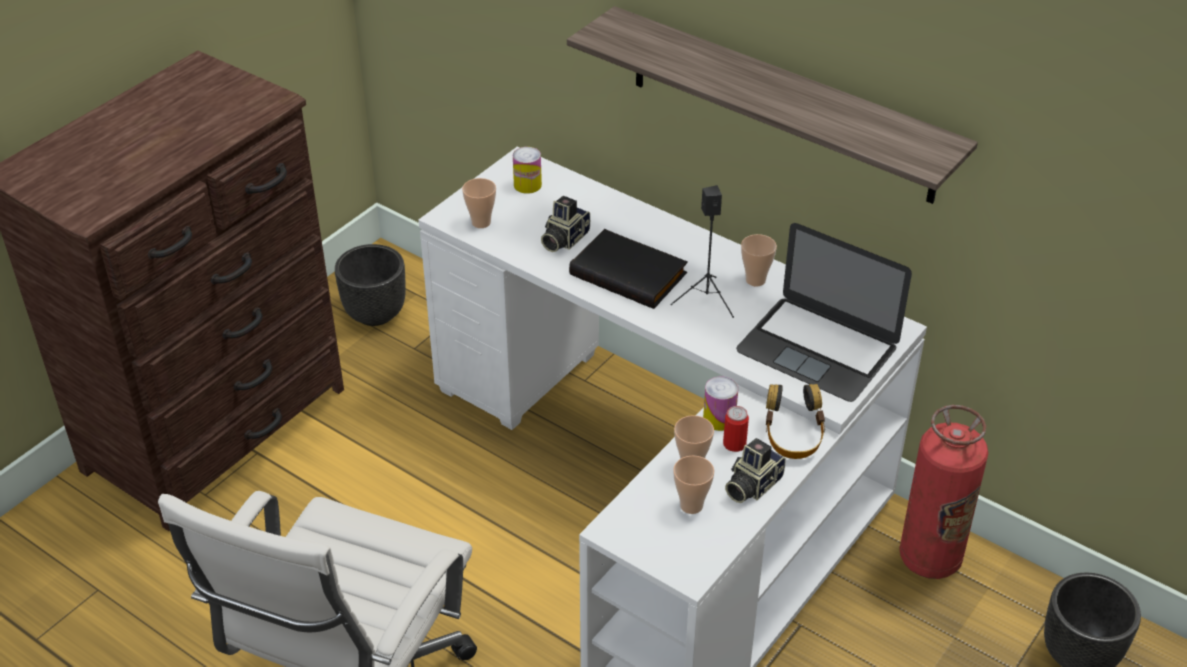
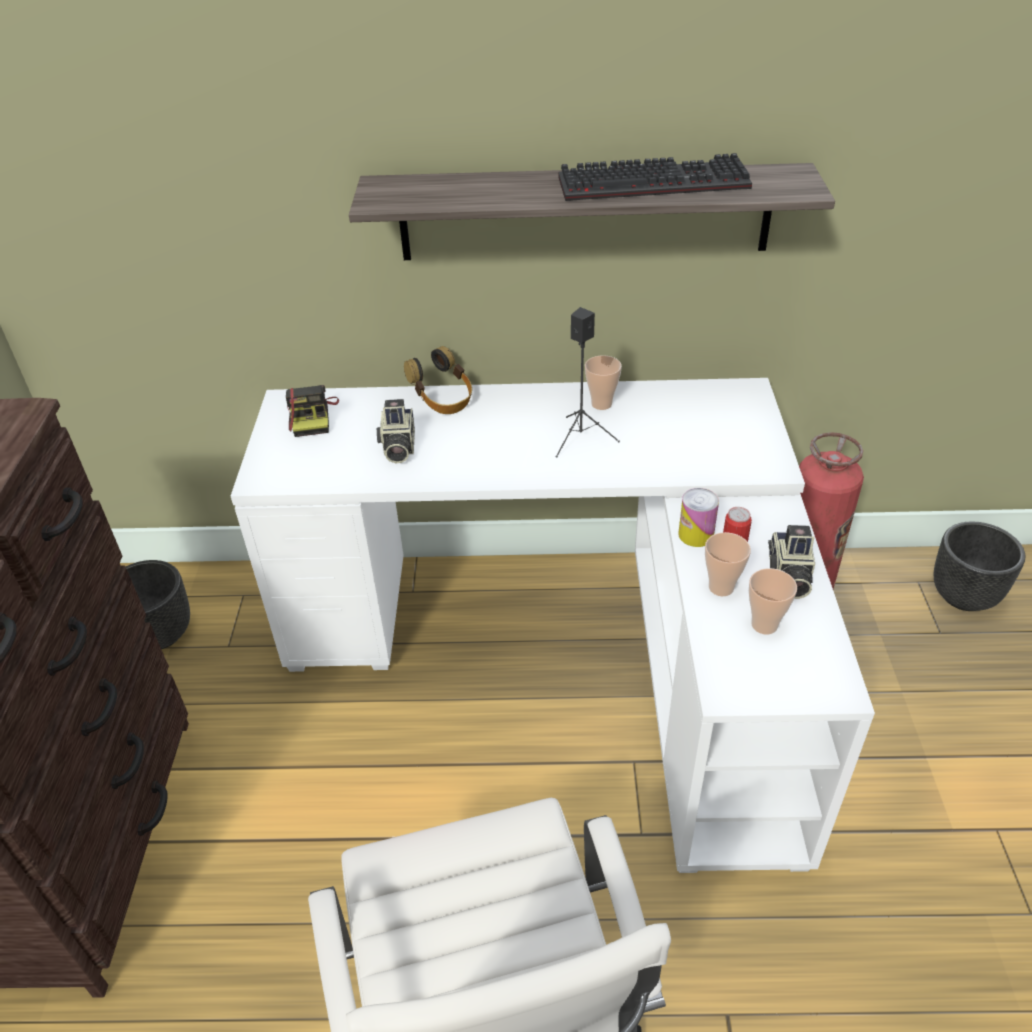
camera: 35 degrees left, 0 degrees up
(481, 222) = (300, 469): cup -> none
(527, 185) = (312, 417): can -> camera
(630, 273) = (491, 448): black book -> none
(793, 437) = (770, 517): headphones -> headphones (443, 400)
(817, 348) = (713, 433): laptop -> none
(820, 105) = (655, 182): none -> keyboard

